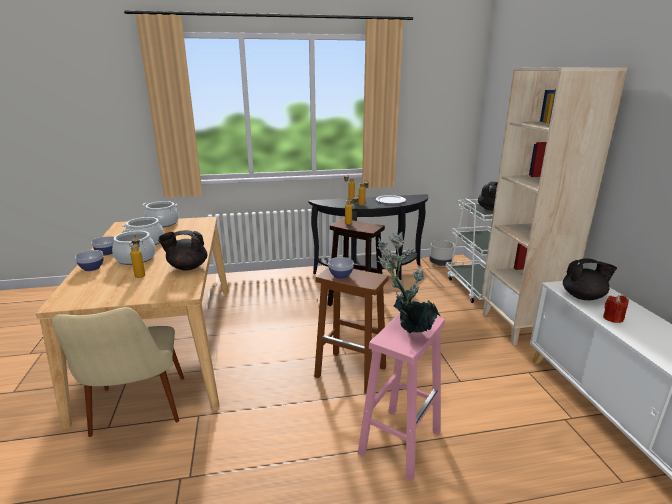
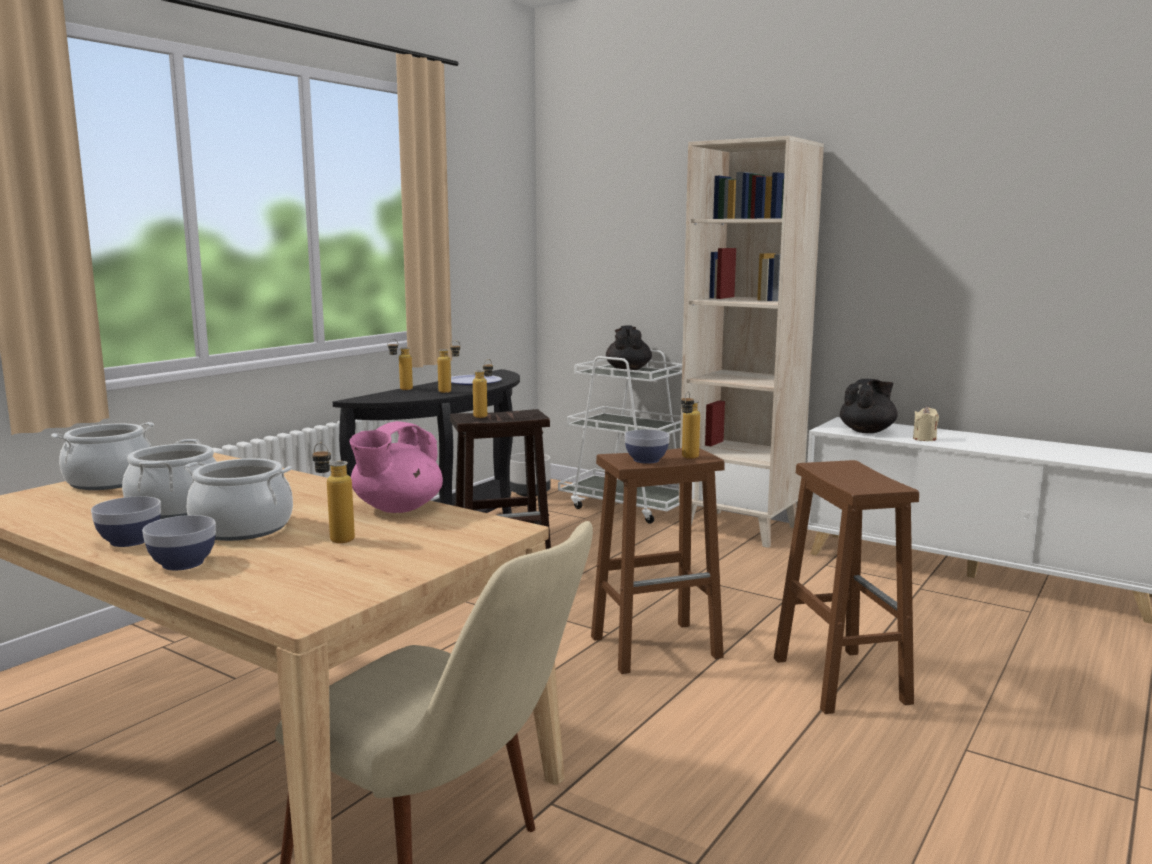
camera: 45 degrees left, 10 degrees down
(187, 267) = (396, 508): black teapot -> pink teapot
(361, 282) = (688, 458): none -> bottle
(400, 441) = (838, 679): pink stool -> brown stool
(407, 330) = (853, 477): potted plant -> none
(613, 318) = (924, 439): red candle -> beige candle

